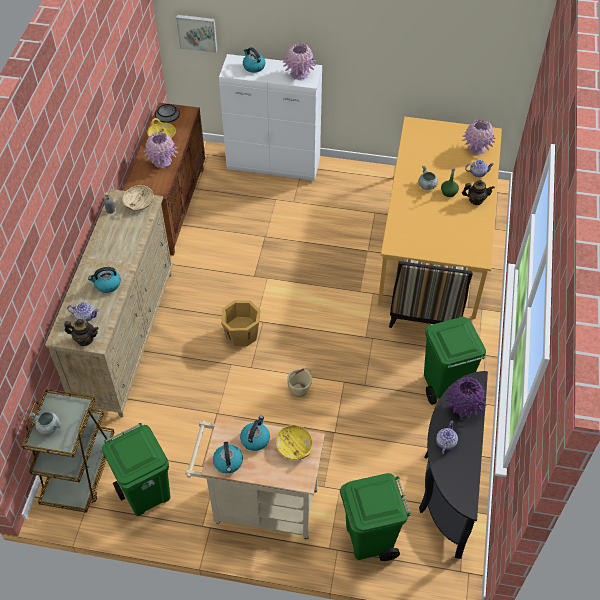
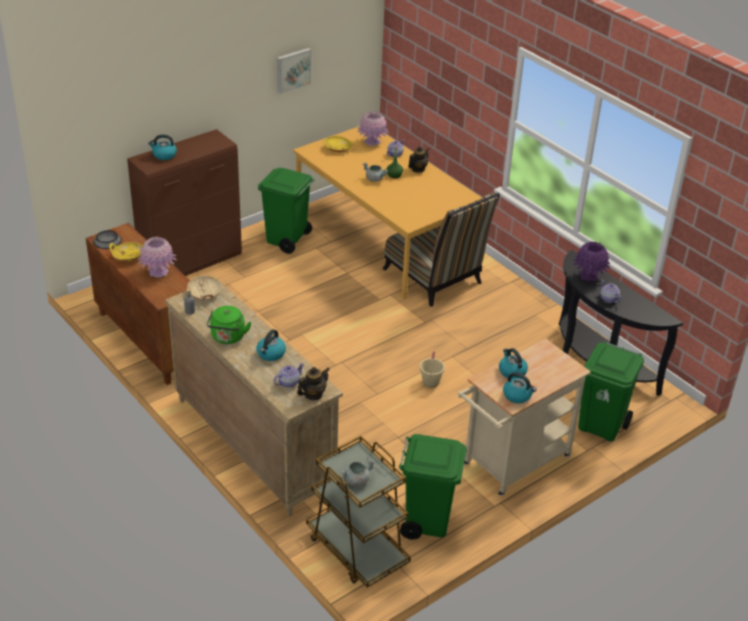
camera: 50 degrees left, 15 degrees down
(102, 250) = (228, 338): none -> green kettle
(197, 32) = (92, 148): picture -> picture (292, 70)
(241, 334) = (338, 379): orange bucket -> none
(274, 165) = (191, 263): white cabinet -> brown cabinet
(294, 446) = (540, 357): yellow bowl -> yellow bowl (338, 148)
(299, 74) = (209, 142): pink vase -> none
(445, 385) = (514, 313): green trash can -> green trash can (287, 240)

